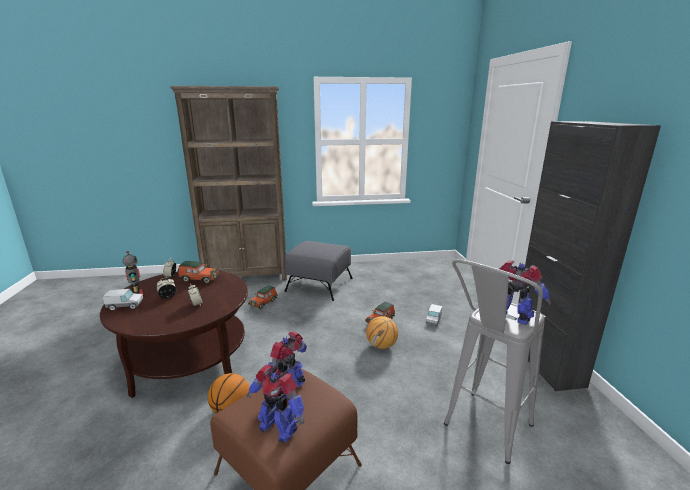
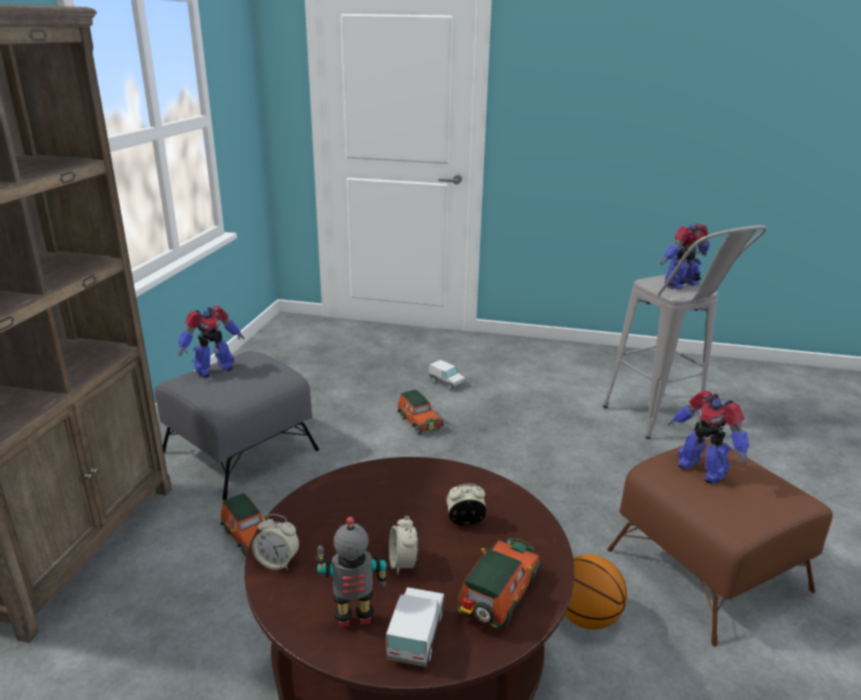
camera: 70 degrees left, 5 degrees up
(198, 279) = (331, 516): toy car -> toy car (497, 597)
(278, 427) = (774, 487): toy robot -> toy robot (213, 369)
(381, 346) = (484, 438): basketball -> none
(546, 364) = (569, 352): black cabinet -> none

